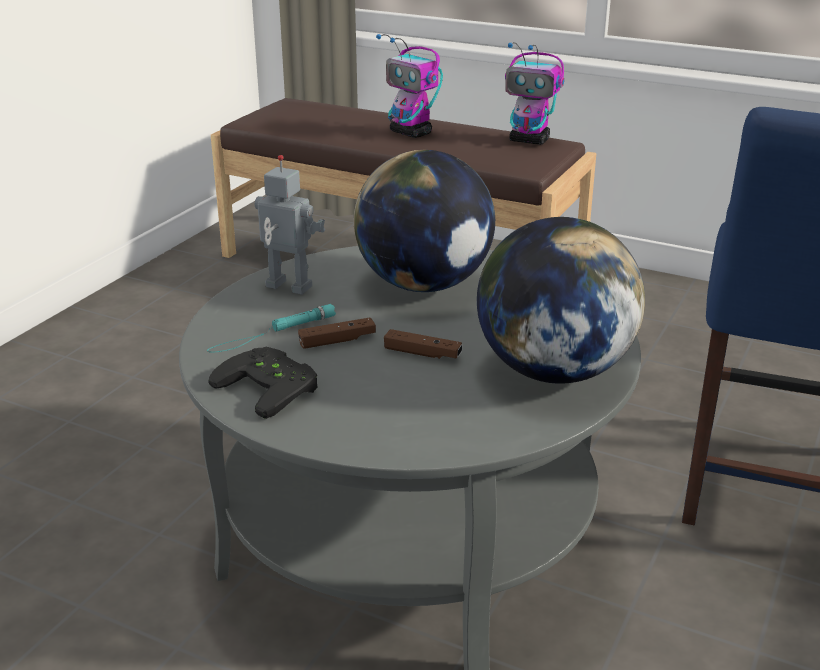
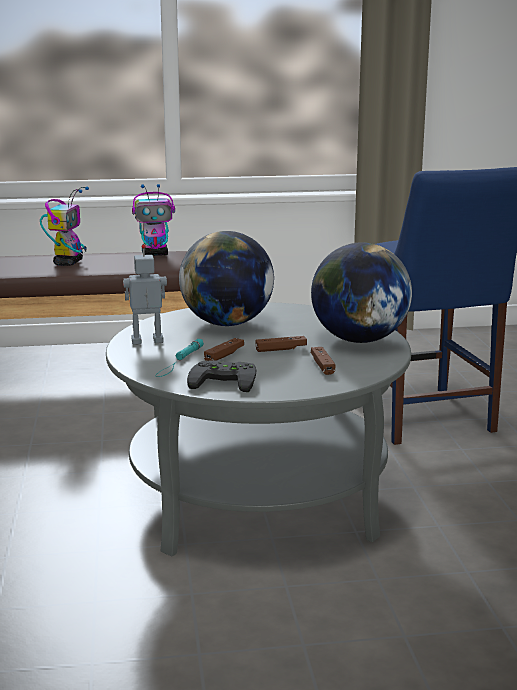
camera: 35 degrees left, 10 degrees down
(411, 133) = (68, 263): toy robot -> toy robot turned 90 degrees counterclockwise
(430, 404) = (322, 366): none -> brown game controller

